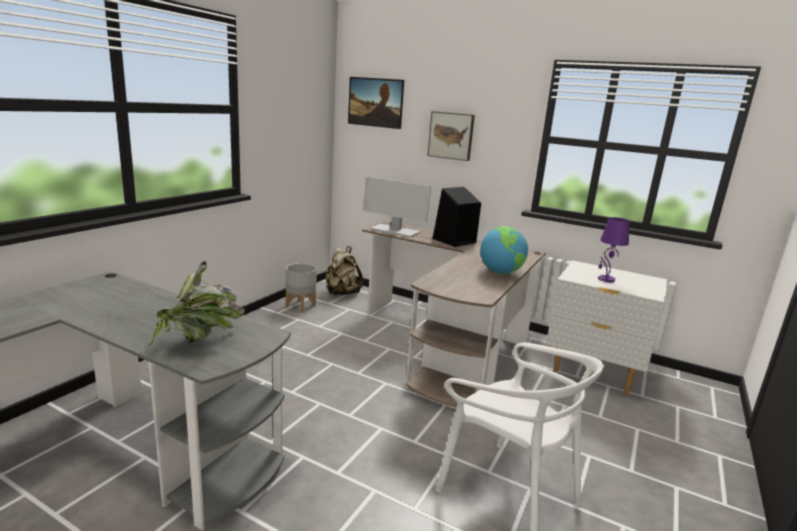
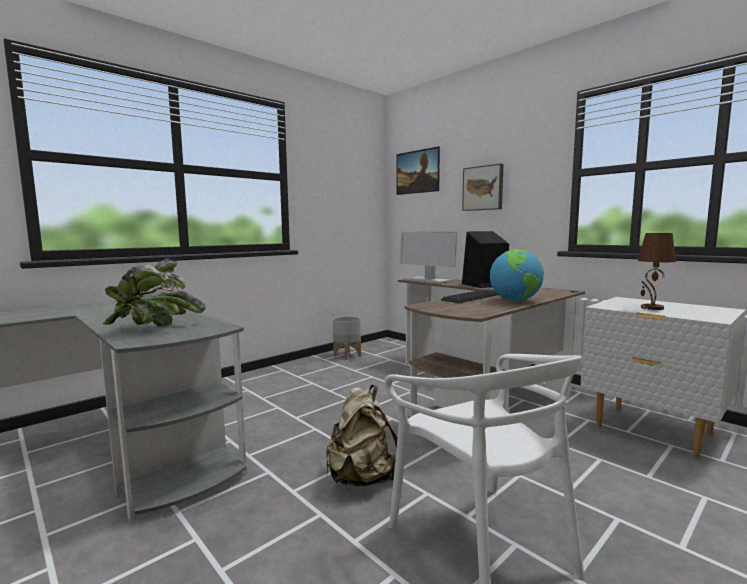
camera: 20 degrees right, 10 degrees down
(341, 293) = (390, 348): beige backpack -> beige backpack (362, 478)
(460, 266) = (473, 297): none -> keyboard
(605, 279) = (651, 308): purple table lamp -> brown table lamp

